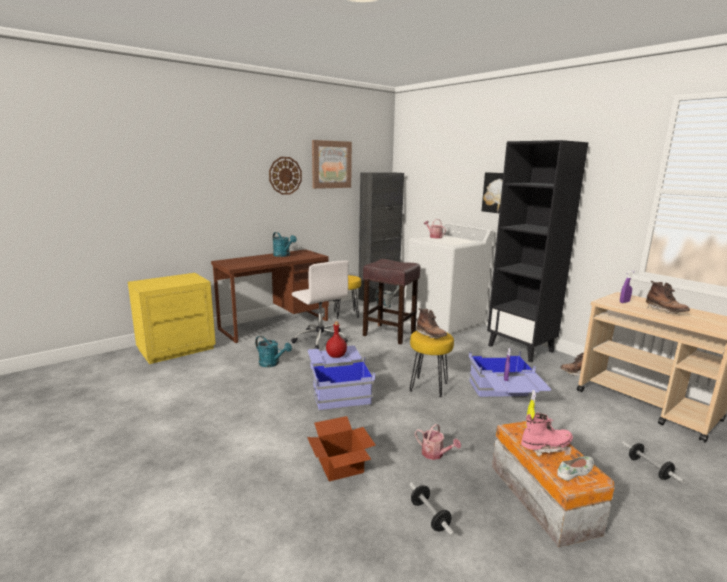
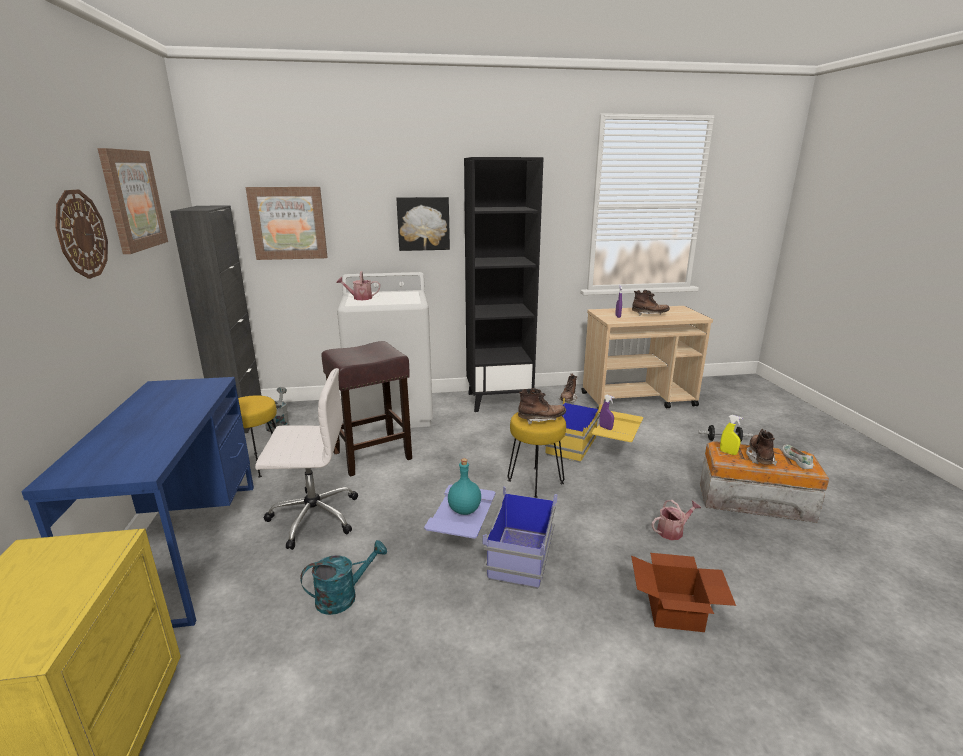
camera: 60 degrees left, 5 degrees up
(275, 324) = (183, 548): brown desk -> blue desk
(283, 255) = (153, 407): turquoise watering can -> none
(336, 356) = (465, 510): red bottle -> turquoise bottle
(428, 185) = (288, 223): none -> picture
(429, 516) = (775, 575): dumbbell -> none
(504, 399) = (591, 451): blue storage box -> yellow storage box
(545, 447) = (759, 457): pink boot -> brown boot

